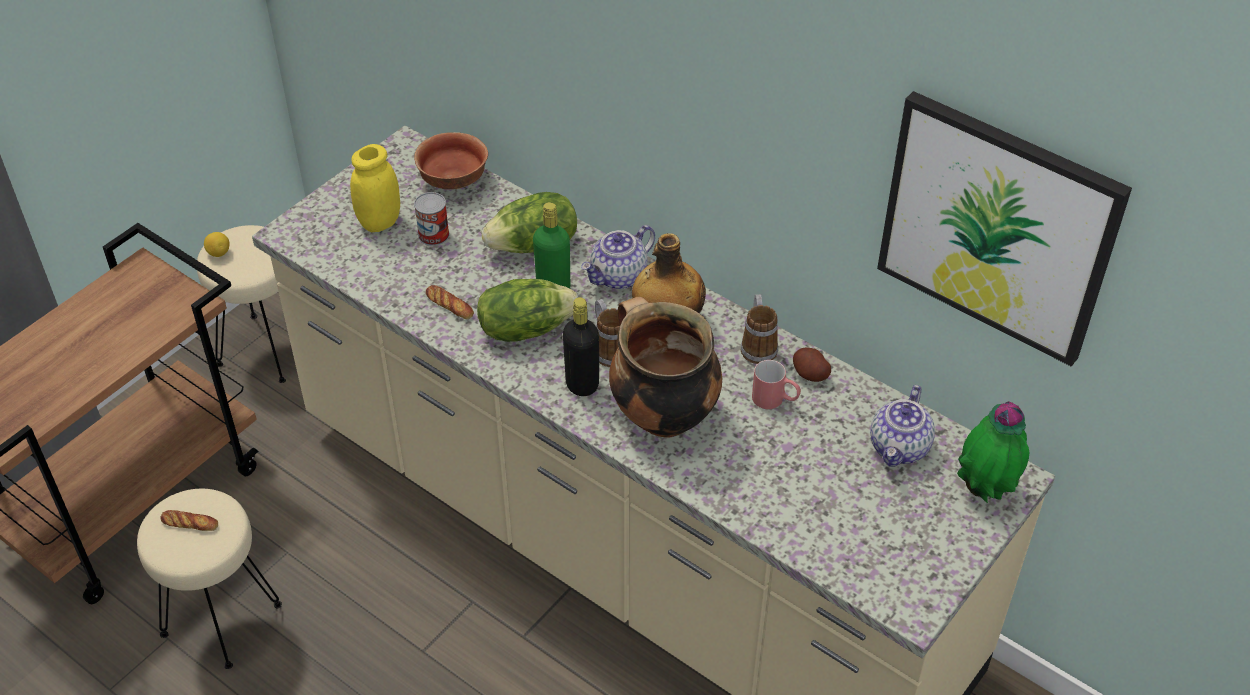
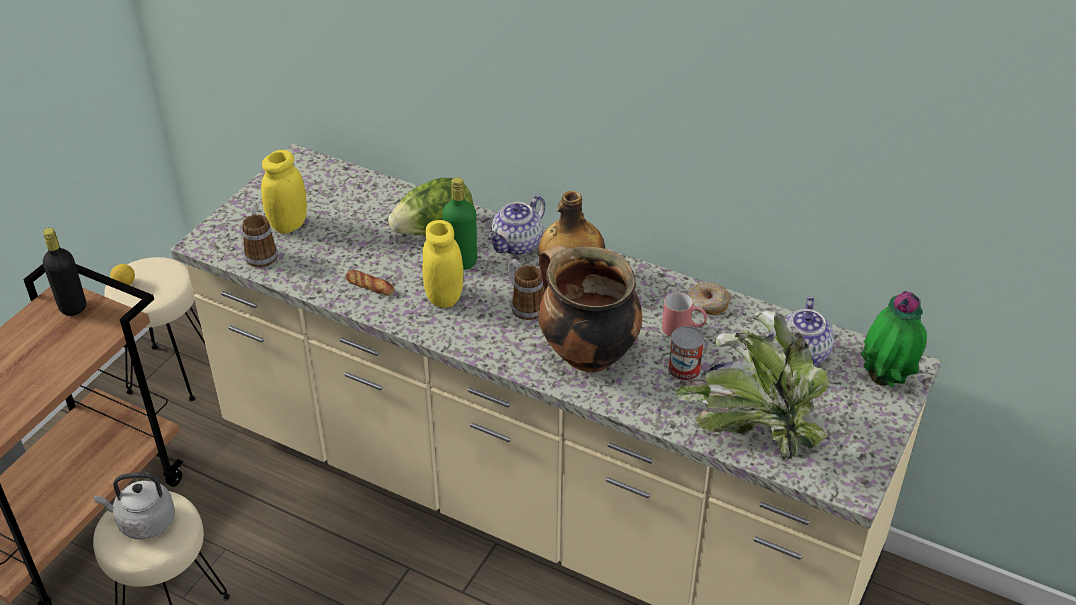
camera: 10 degrees left, 5 degrees down
(190, 523) = (143, 522): bread -> grey kettle
(433, 235) = (341, 229): can -> can (684, 369)
(453, 180) = (348, 183): bowl -> none
(525, 328) = (444, 297): lettuce -> yellow jar
(582, 384) = (507, 337): black bottle -> black bottle (73, 307)
(757, 345) = (655, 286): mug -> mug (261, 253)
(810, 374) = (707, 304): potato -> donut
(818, 524) = (750, 427): none -> potted plant
(997, 227) = (877, 136): picture -> none

